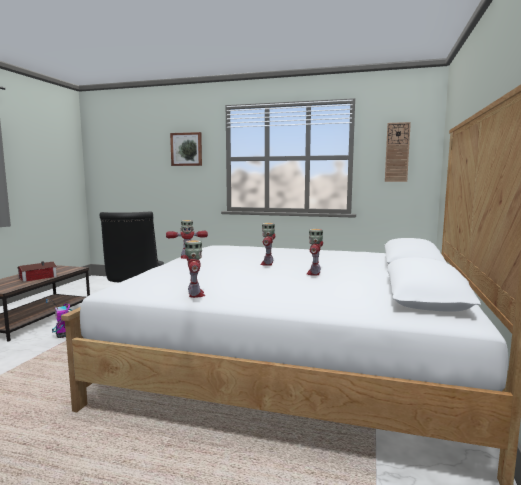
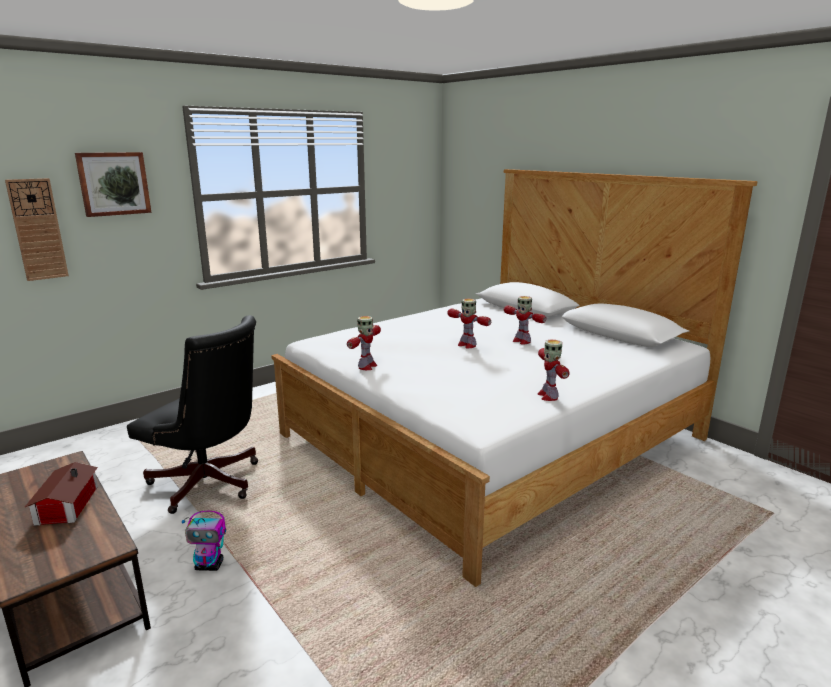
camera: 55 degrees left, 10 degrees up
(195, 294) = (548, 396): toy robot -> toy robot turned 120 degrees counterclockwise
(397, 152) = (405, 181): wall clock -> wall clock (37, 229)

